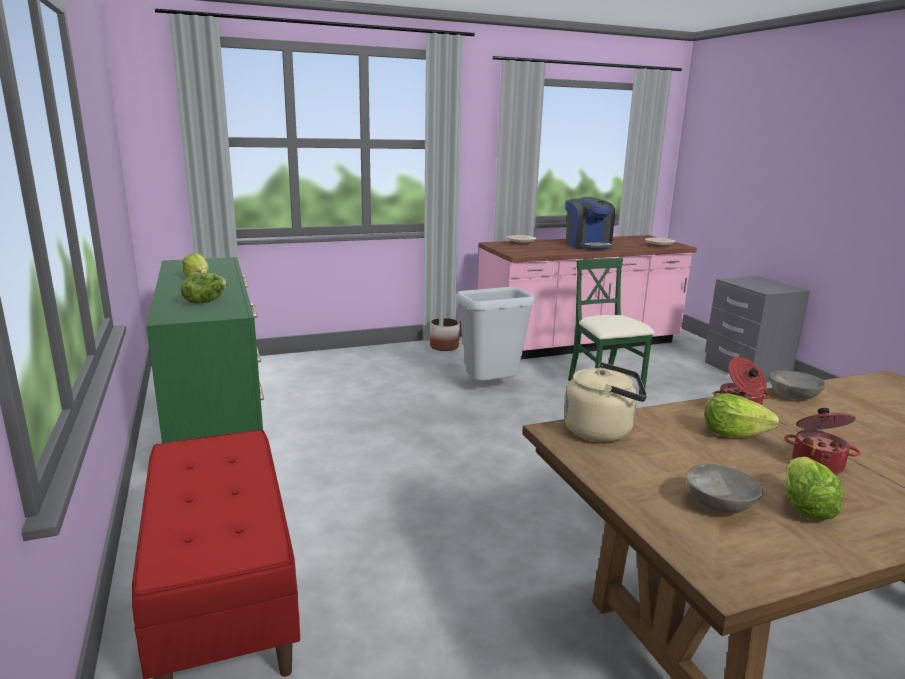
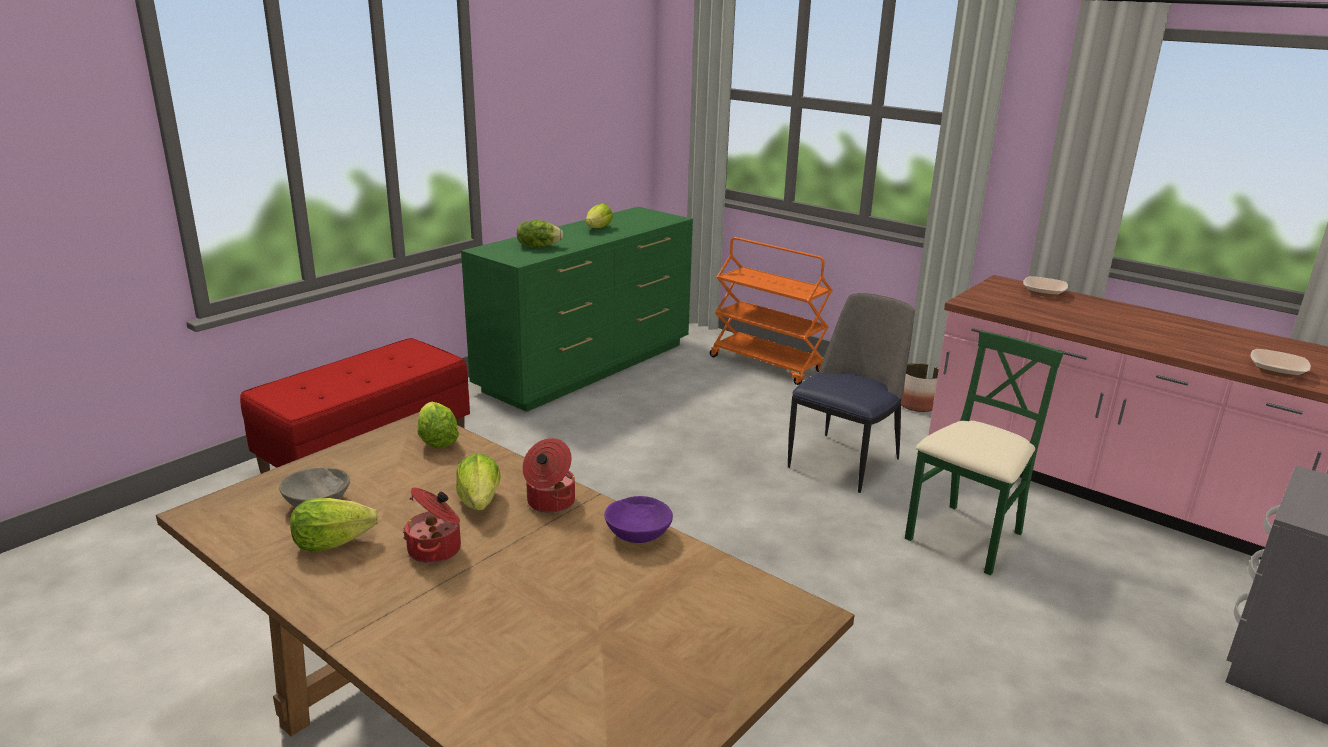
camera: 60 degrees right, 5 degrees up
(327, 363) = (767, 364): none -> orange cart
(491, 387) = (845, 461): grey trash can -> chair
(588, 245) = (1135, 327): coffee machine -> none
(602, 431) = (437, 441): beige kettle -> lettuce
(794, 396) = (637, 535): grey bowl -> purple bowl

